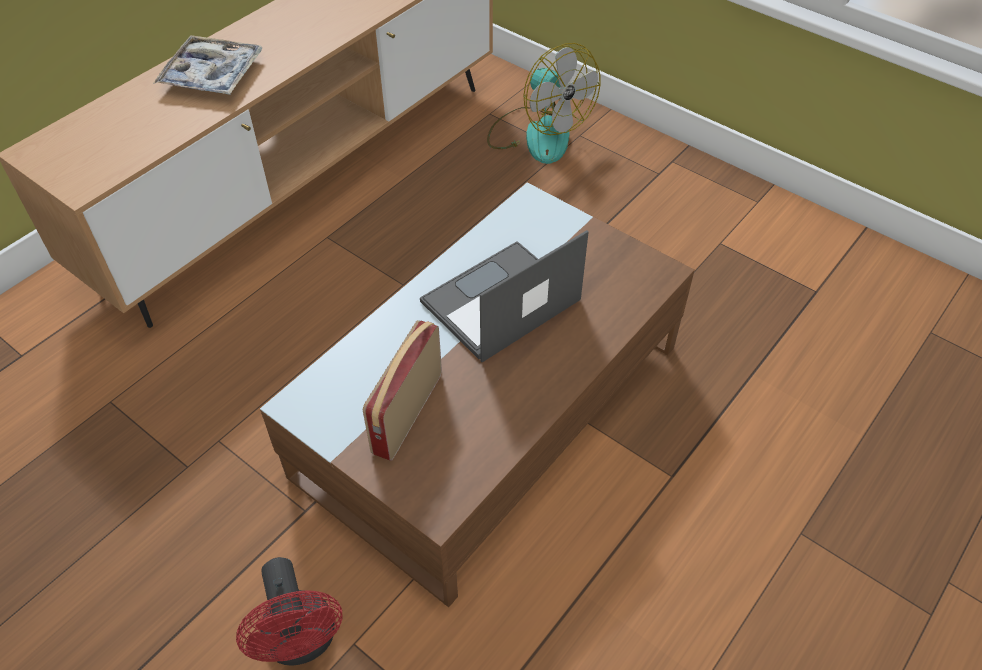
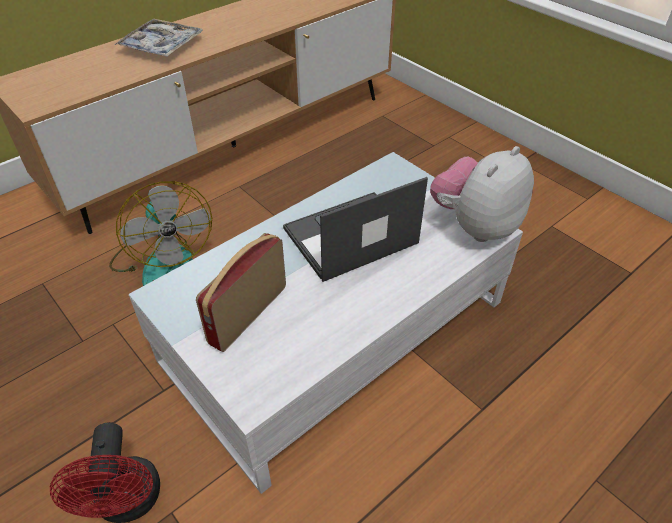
camera: 10 degrees right, 5 degrees down
(490, 409) = (335, 330): brown coffee table -> white coffee table
(538, 134) = (416, 133): fan -> fan (163, 260)
(640, 269) = (475, 226): none -> plush toy

